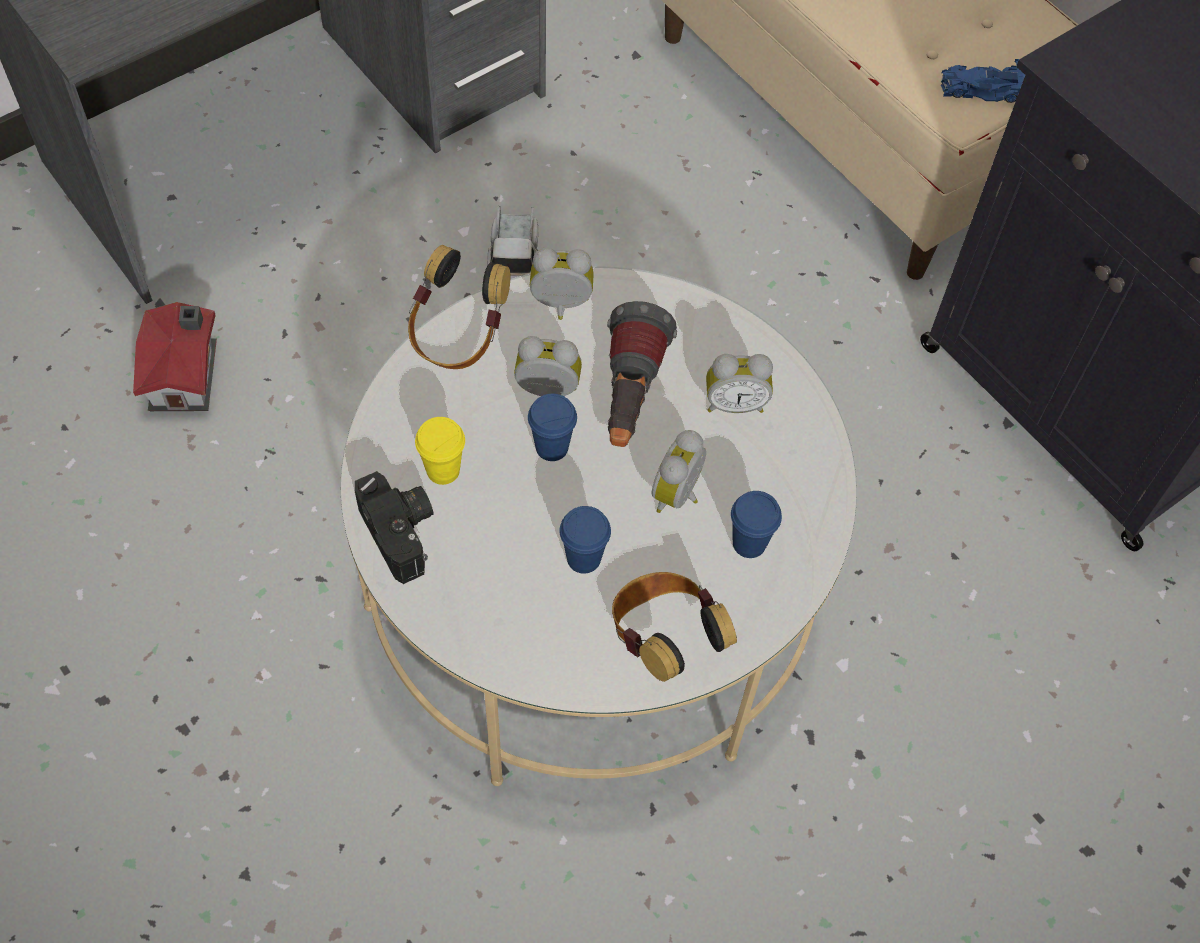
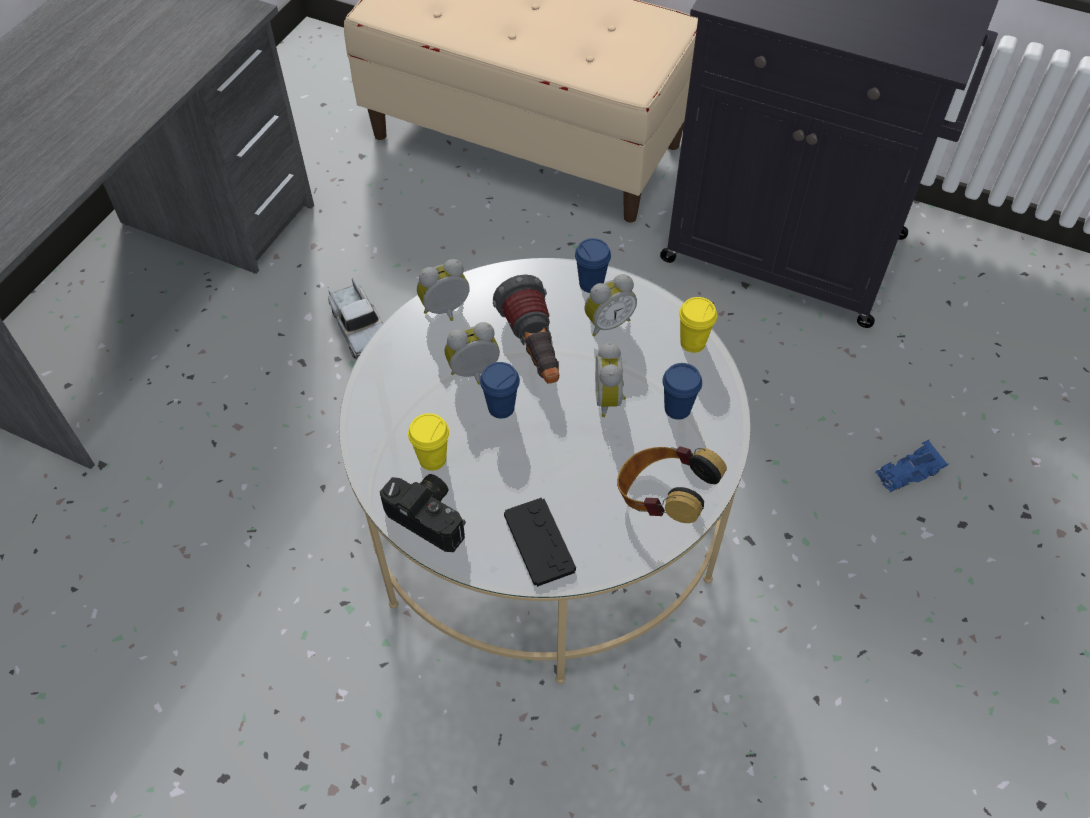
camera: 25 degrees left, 5 degrees down
(186, 374) = (153, 505): toy house -> none
(457, 335) = (384, 363): headphones -> none
(499, 619) = (539, 542): none -> black game controller
(583, 558) = (572, 472): blue cup -> blue cup (591, 284)
(819, 473) = (692, 343): none -> yellow cup
(981, 88) = (635, 66): blue toy car -> blue toy car (907, 472)

